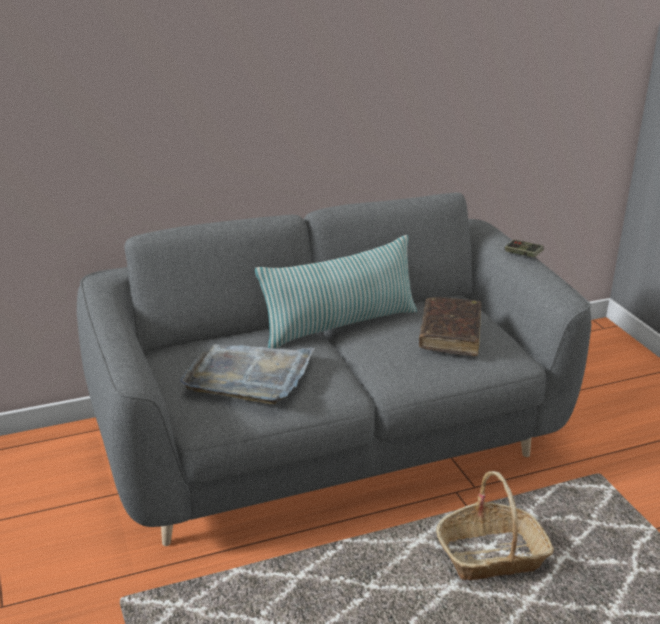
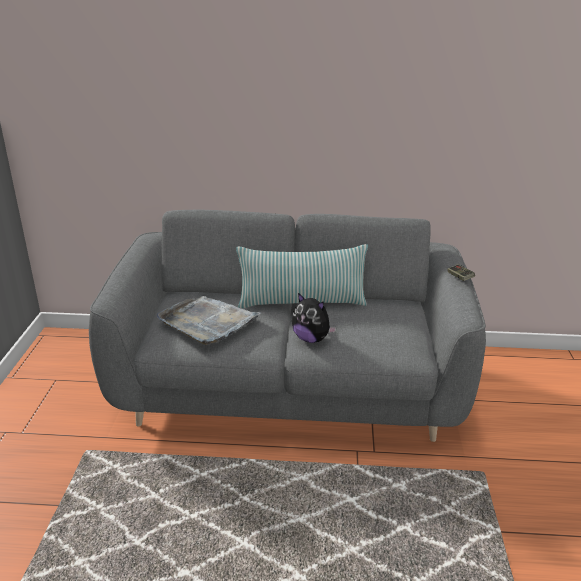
camera: 25 degrees right, 0 degrees up
(390, 365) = (311, 339): none -> plush toy
(450, 334) = (375, 327): brown book -> none
(492, 556) = (349, 507): basket -> none

